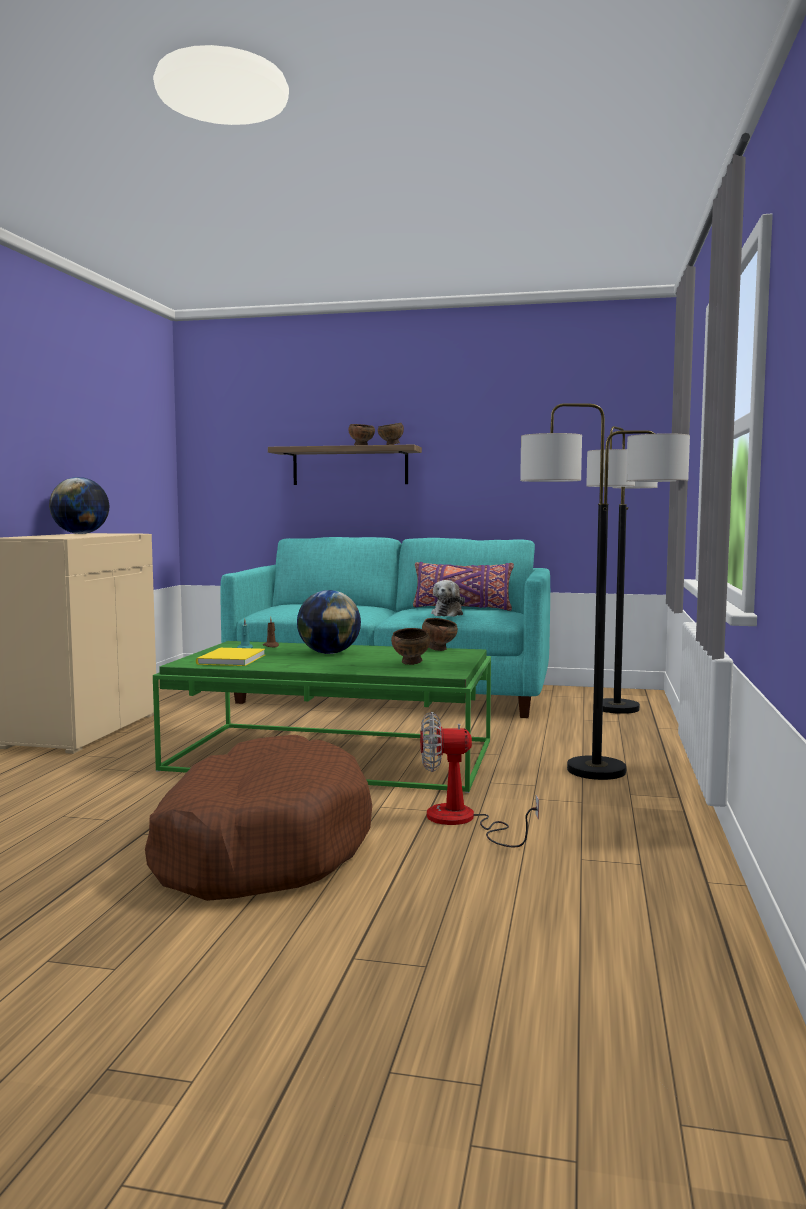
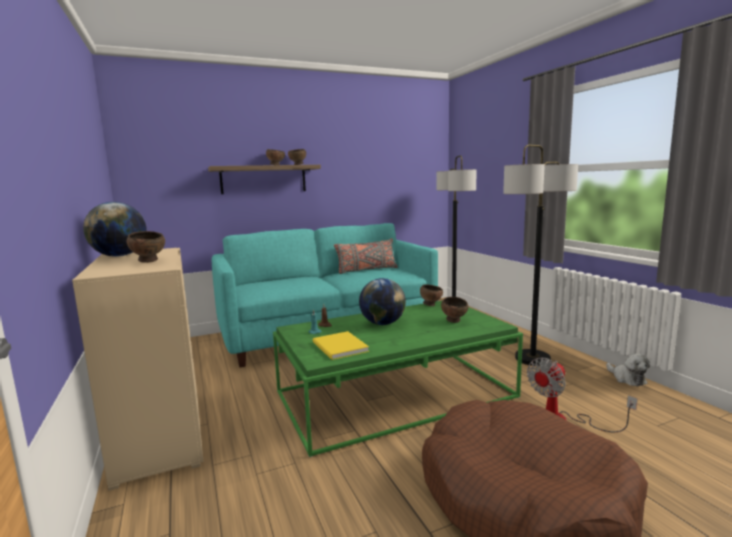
camera: 35 degrees left, 5 degrees up
(76, 536) = (149, 261): none -> brown bowl
(448, 614) = (377, 276): plush toy -> plush toy (627, 378)
(462, 608) = (366, 270): purple pillow -> grey pillow

